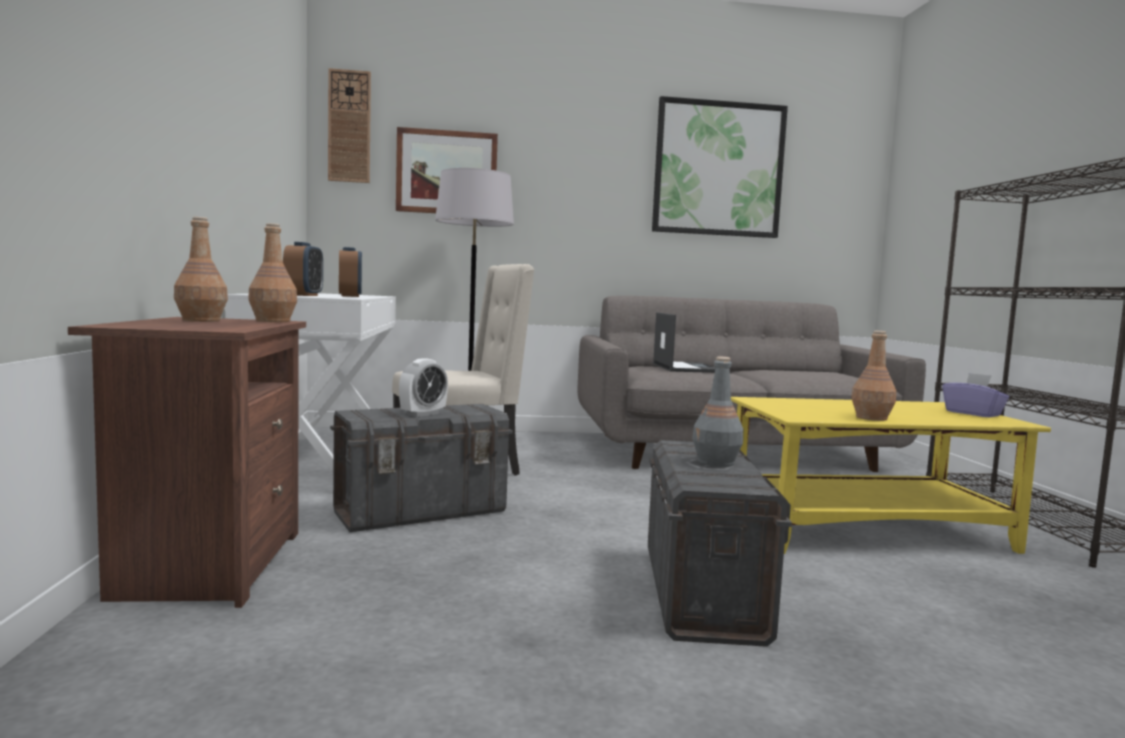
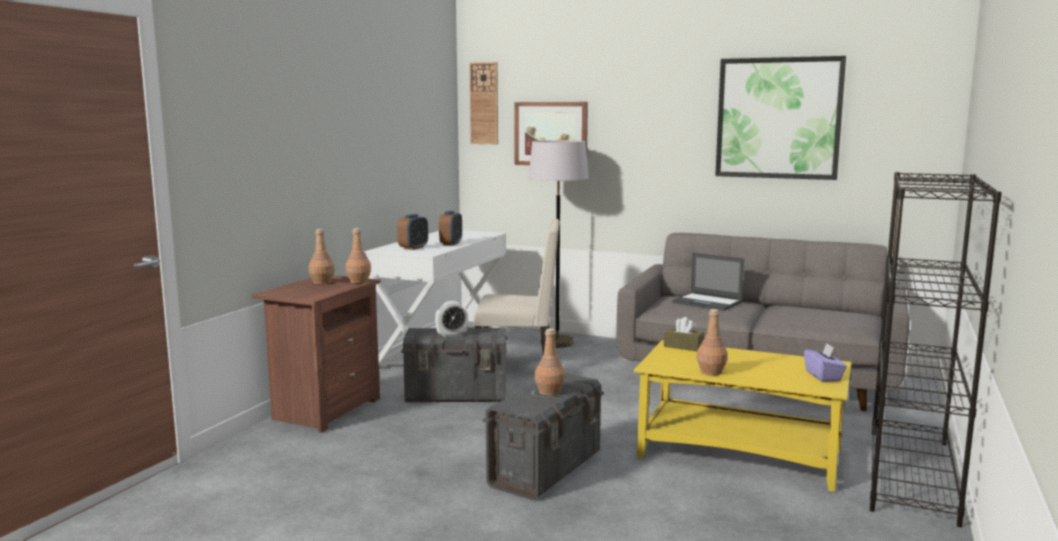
camera: 30 degrees right, 5 degrees up
(685, 368) = (708, 302): laptop -> laptop turned 105 degrees clockwise
(716, 462) = (549, 392): grey bottle -> brown bottle
(770, 400) = (683, 346): none -> brown tissue box

